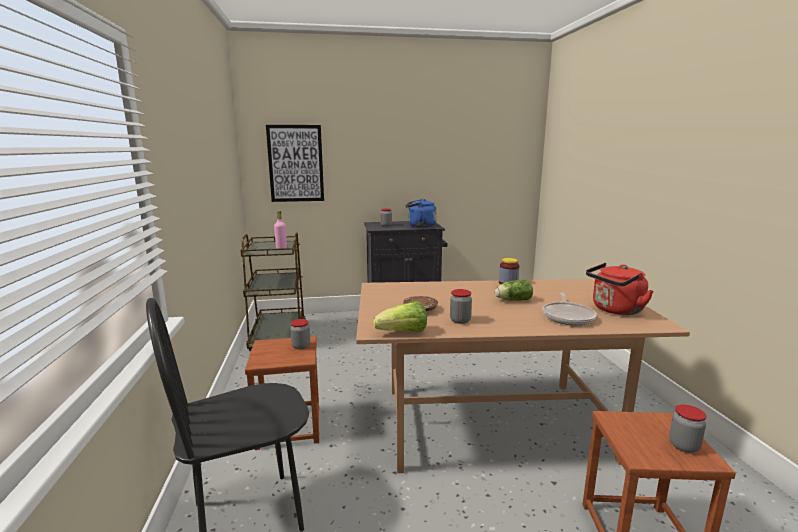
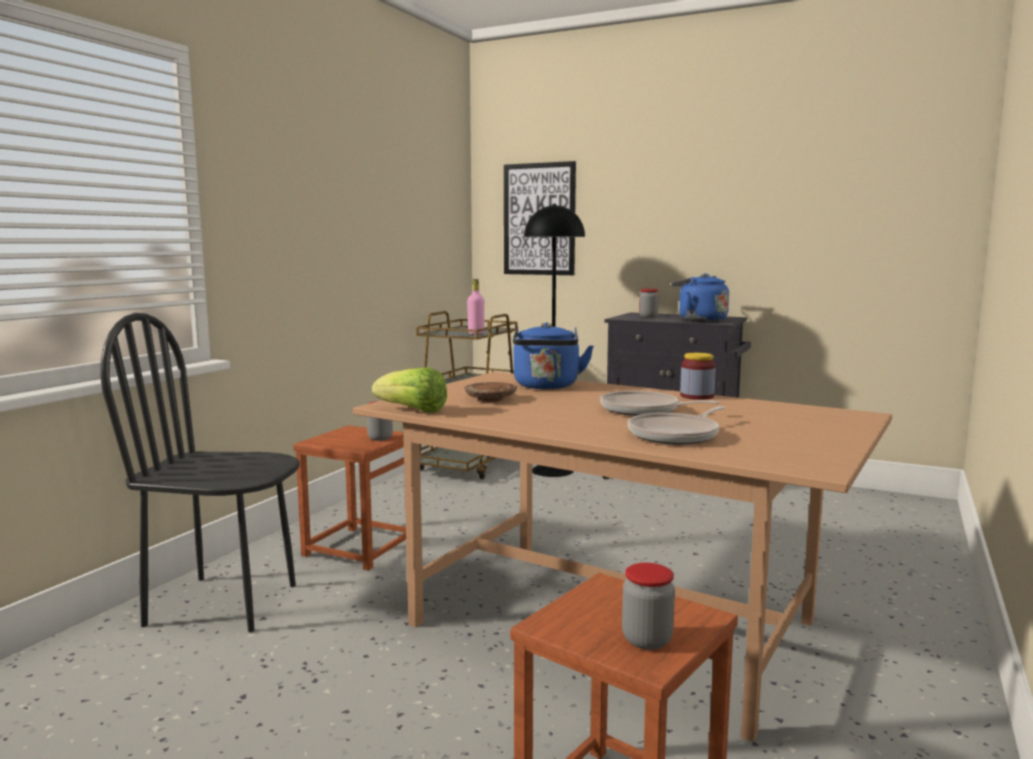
camera: 35 degrees right, 5 degrees down
(335, 329) = (552, 470): none -> black floor lamp
(423, 291) = (547, 387): none -> blue kettle
(460, 320) = (509, 414): jar -> none
(512, 300) = (644, 410): lettuce -> frying pan
(615, 310) = (785, 443): red kettle -> none

